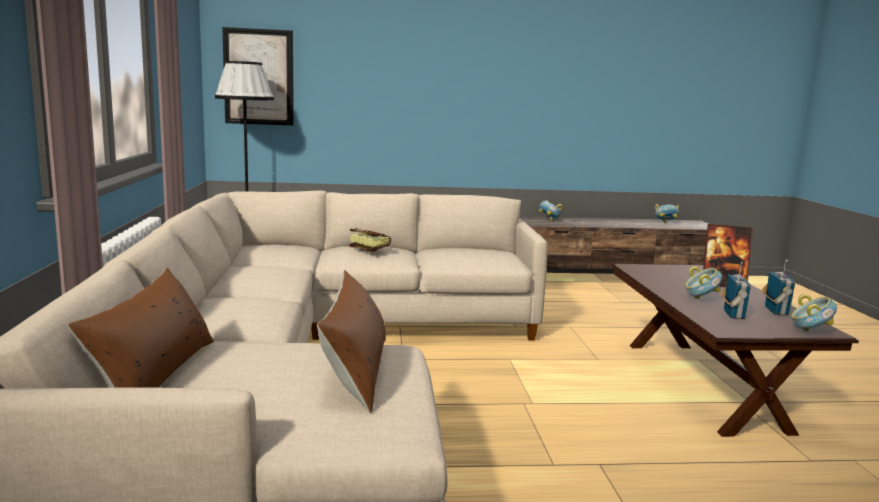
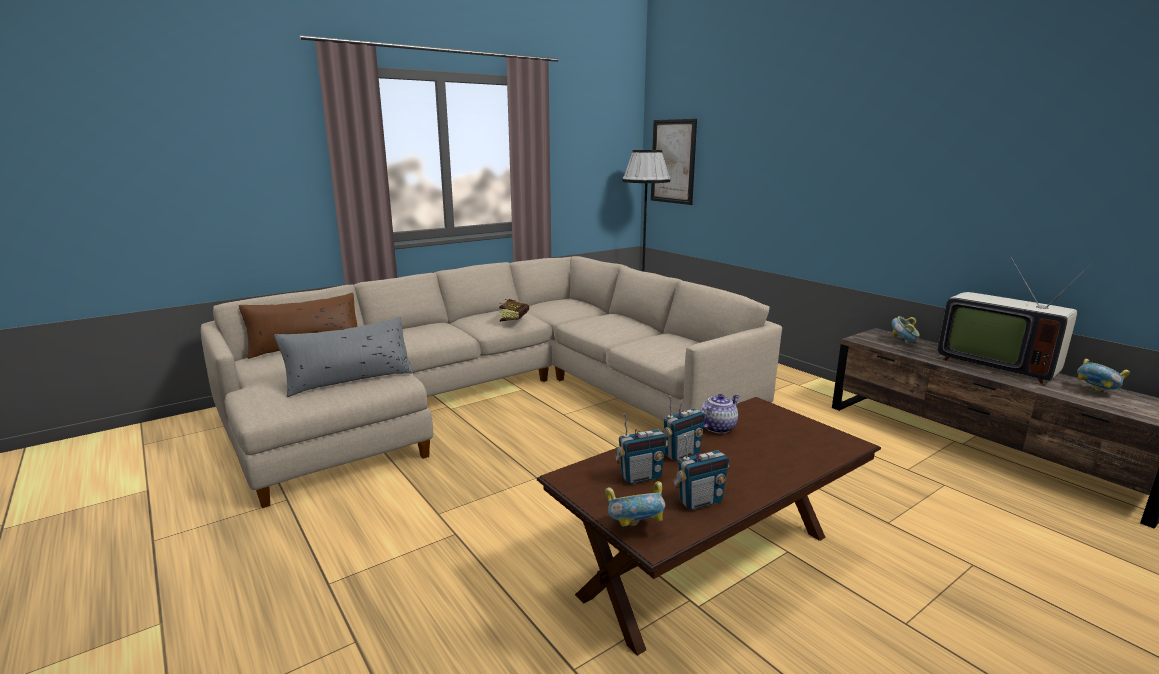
camera: 60 degrees right, 5 degrees up
(355, 371) = (350, 379): brown pillow -> grey pillow
(366, 250) = (610, 320): book -> book (515, 320)
(610, 221) = (996, 365): none -> television
(661, 282) = (718, 427): none -> teapot
(700, 299) = (681, 454): bowl -> radio
(723, 285) = (774, 460): picture frame -> none

